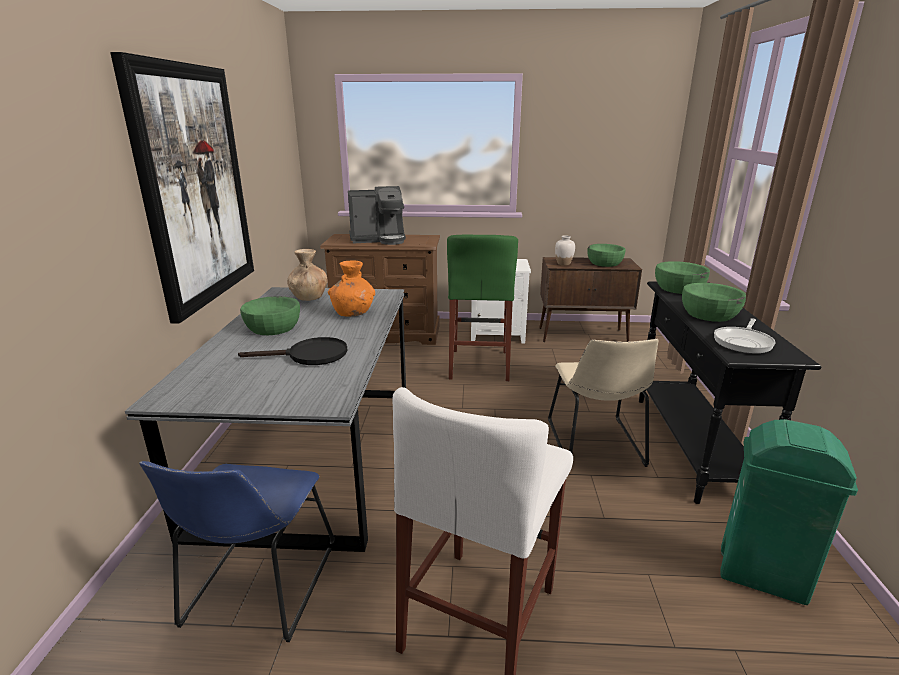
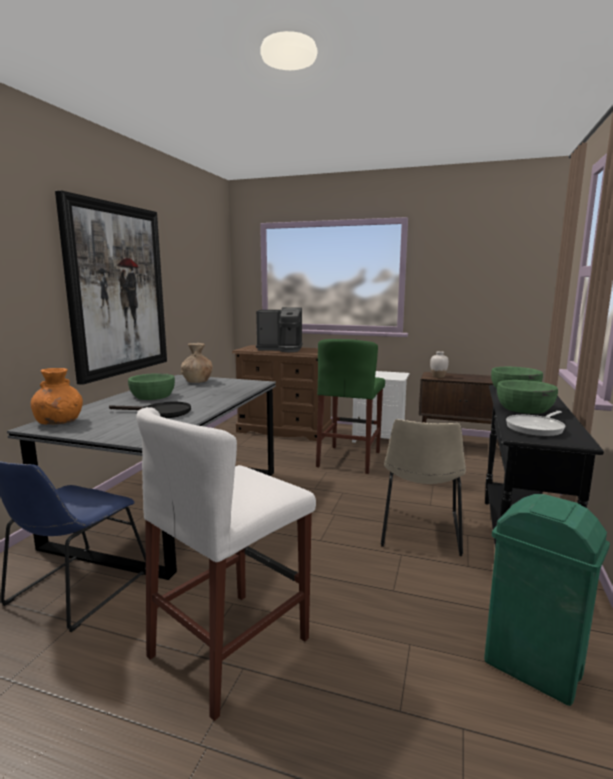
camera: 15 degrees right, 10 degrees down
(353, 313) = (220, 392): orange vase -> orange vase (59, 422)
(604, 263) = (478, 378): green bowl -> none

